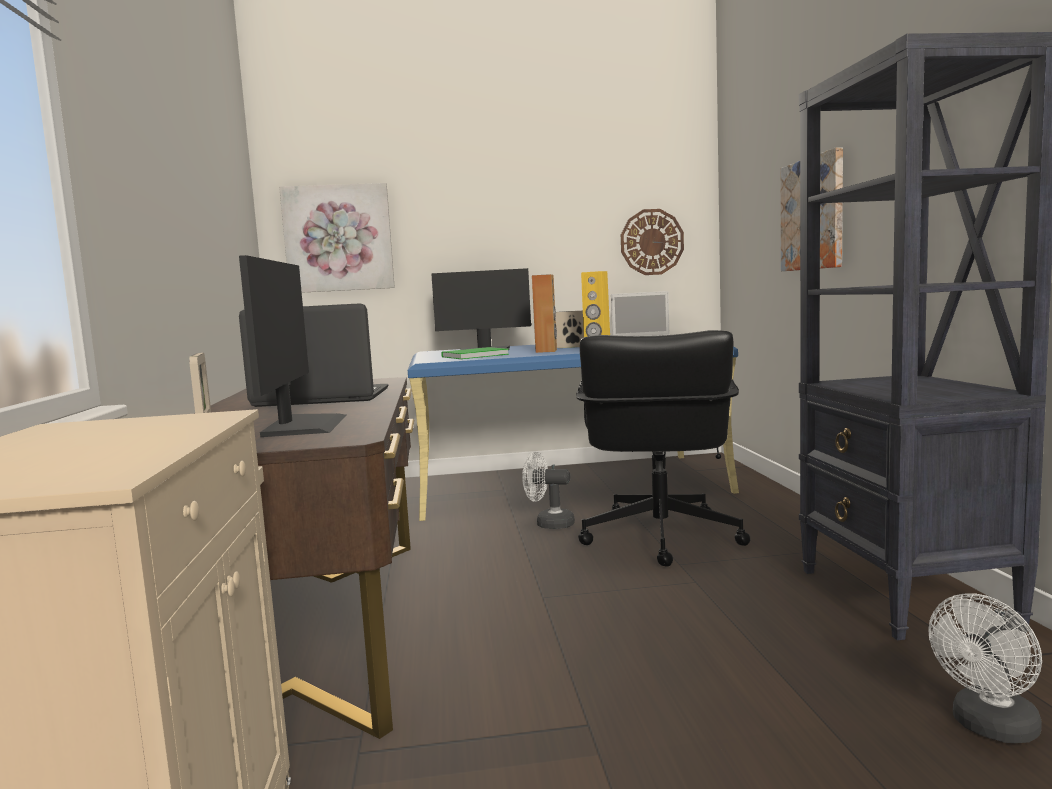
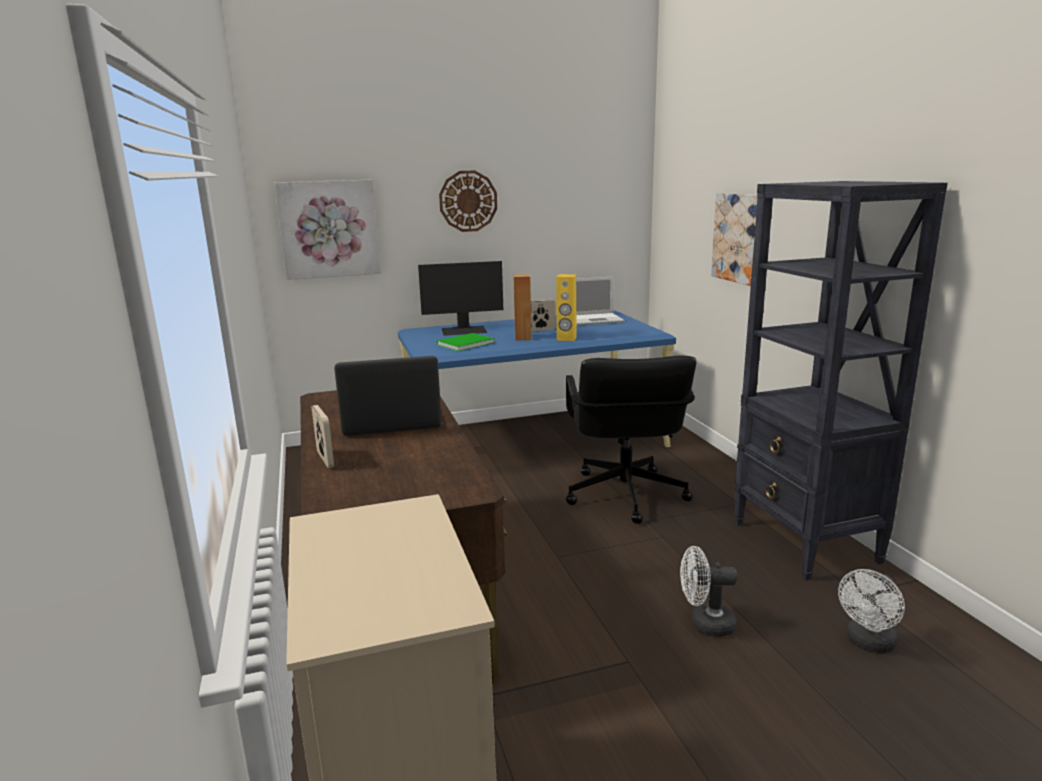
camera: 10 degrees left, 10 degrees up
(303, 425) = (419, 470): monitor -> none
(548, 524) = (534, 483): white fan -> white fan (705, 624)
(651, 242) = (598, 230): wall clock -> wall clock (468, 201)

